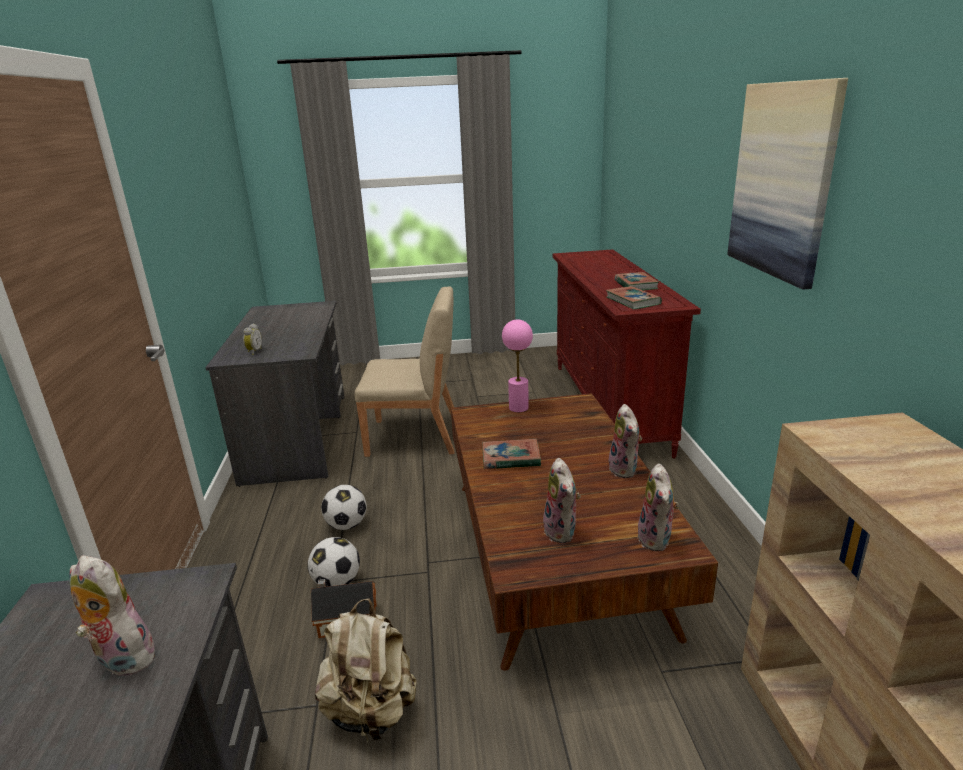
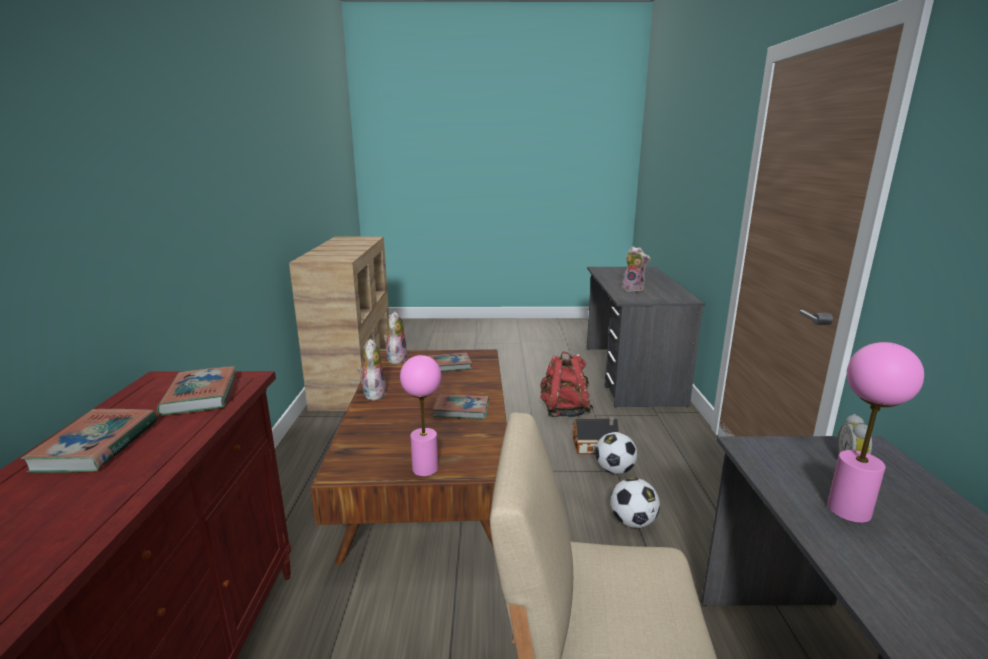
camera: 175 degrees left, 5 degrees down
(289, 336) = (848, 510): none -> pink table lamp
(372, 711) = (564, 411): beige backpack -> red backpack
(562, 531) = (448, 365): plush toy -> book
(783, 181) = (186, 167): picture -> none

